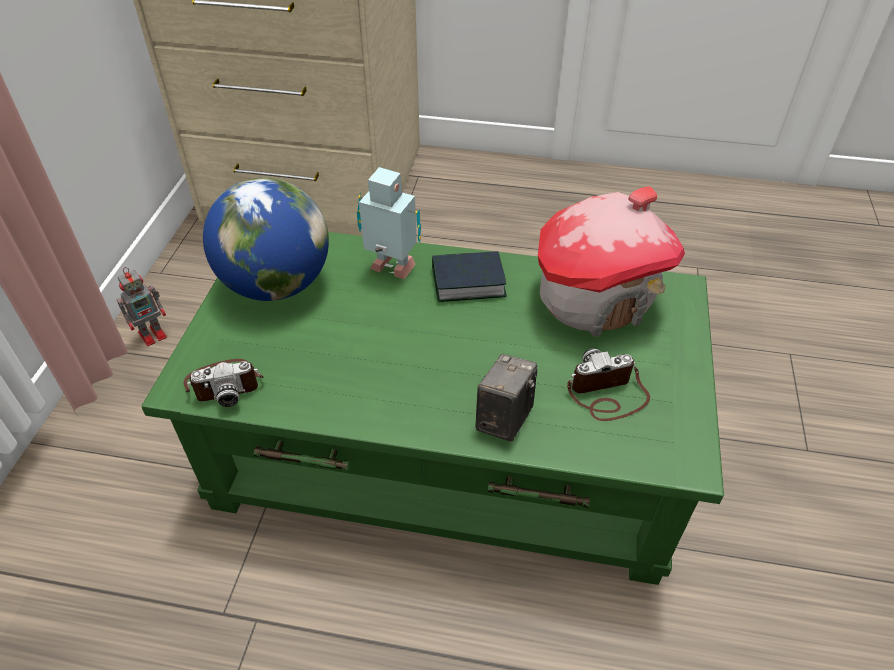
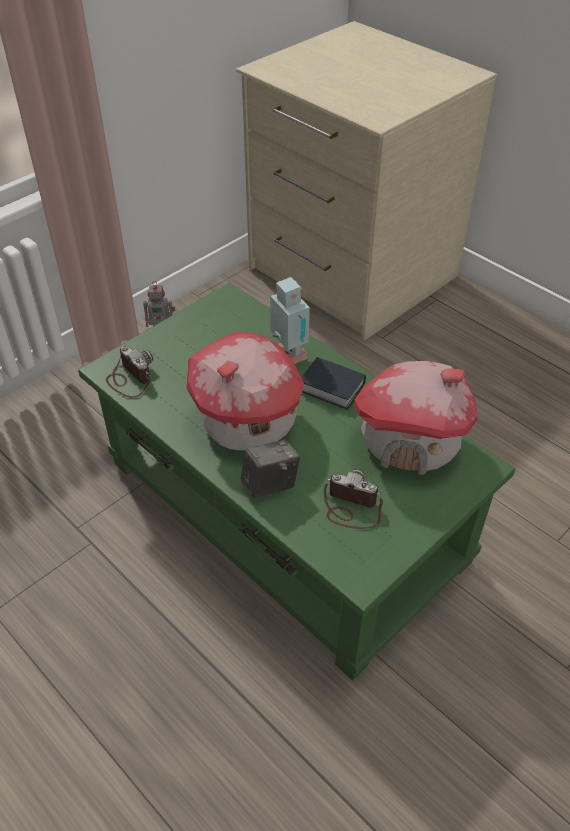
camera: 35 degrees right, 0 degrees up
(225, 383) = (130, 378): camera -> camera turned 150 degrees counterclockwise
(276, 285) = (209, 332): globe -> none
(415, 361) = (248, 422): none -> toy house

